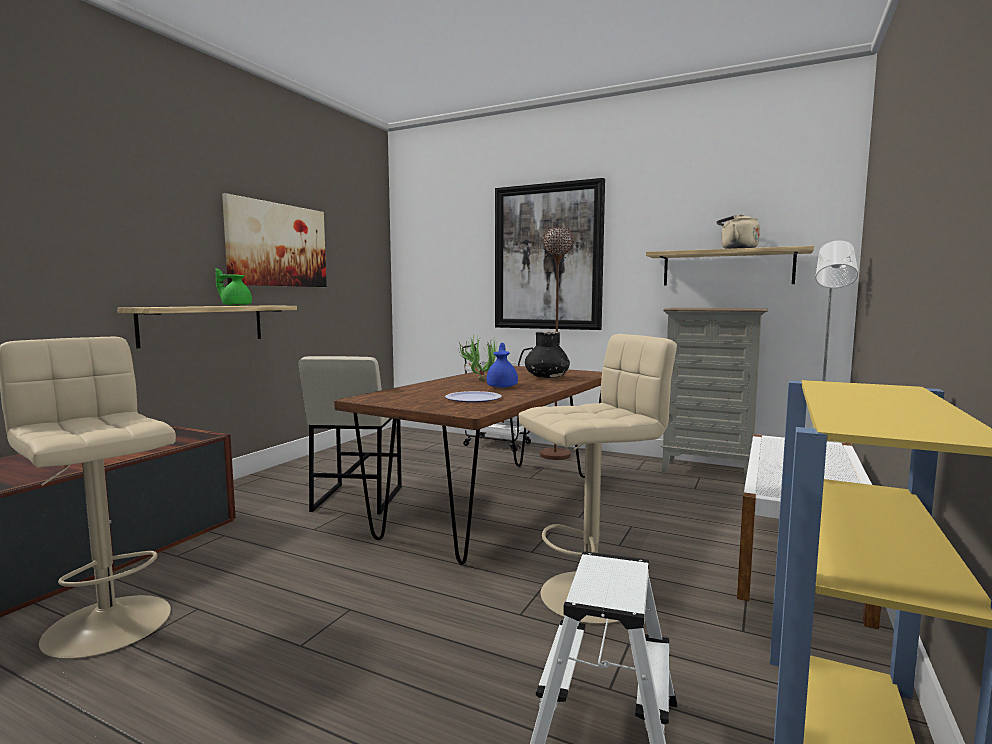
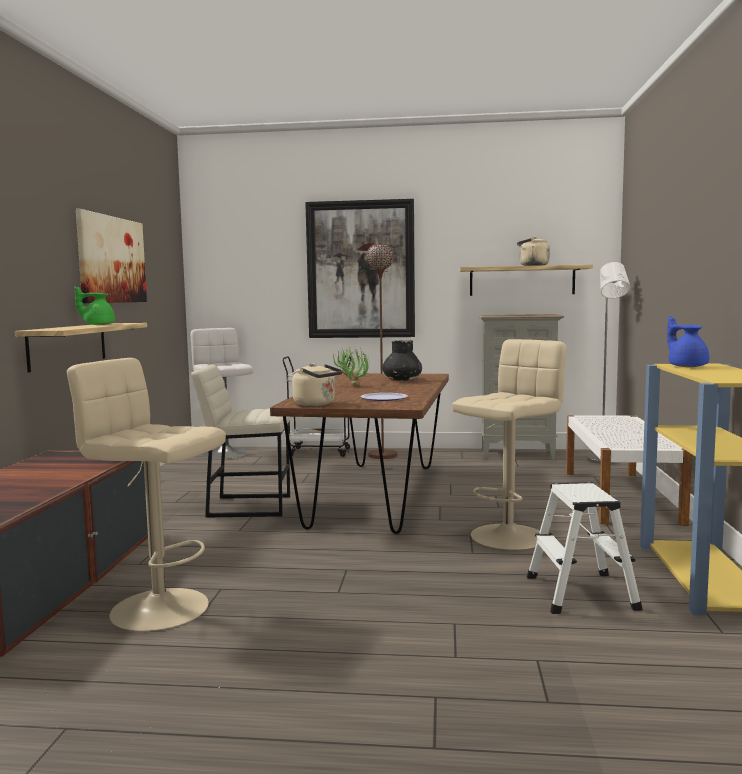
camera: 20 degrees left, 0 degrees up
(357, 499) = (247, 506): beige chair -> beige chair turned 105 degrees clockwise
(386, 400) = (317, 404): none -> beige kettle
(412, 436) = (226, 454): none -> white stool
(502, 386) = (384, 389): blue teapot -> blue teapot (686, 366)

